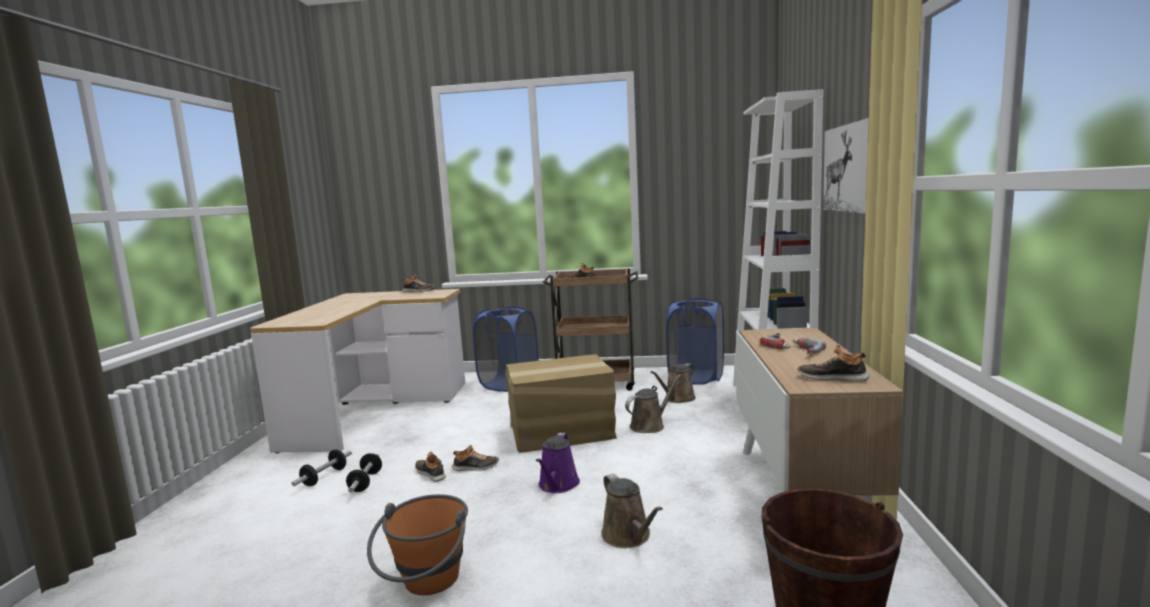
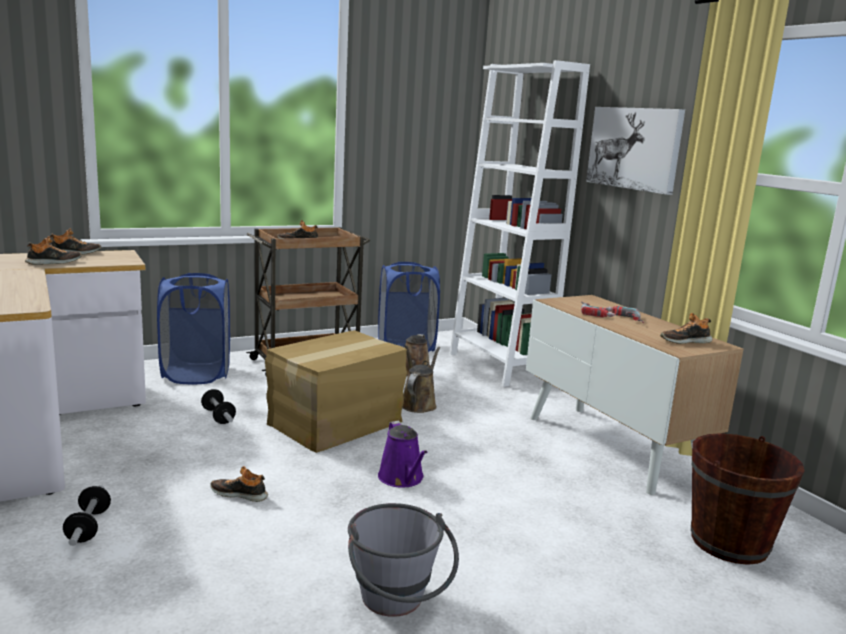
camera: 35 degrees left, 5 degrees up
(365, 482) = (162, 520): dumbbell -> dumbbell (218, 416)
(427, 585) = (396, 605): orange bucket -> grey bucket
(475, 467) = (286, 477): shoe -> shoe (54, 262)
(628, 536) = (524, 511): brown watering can -> none

